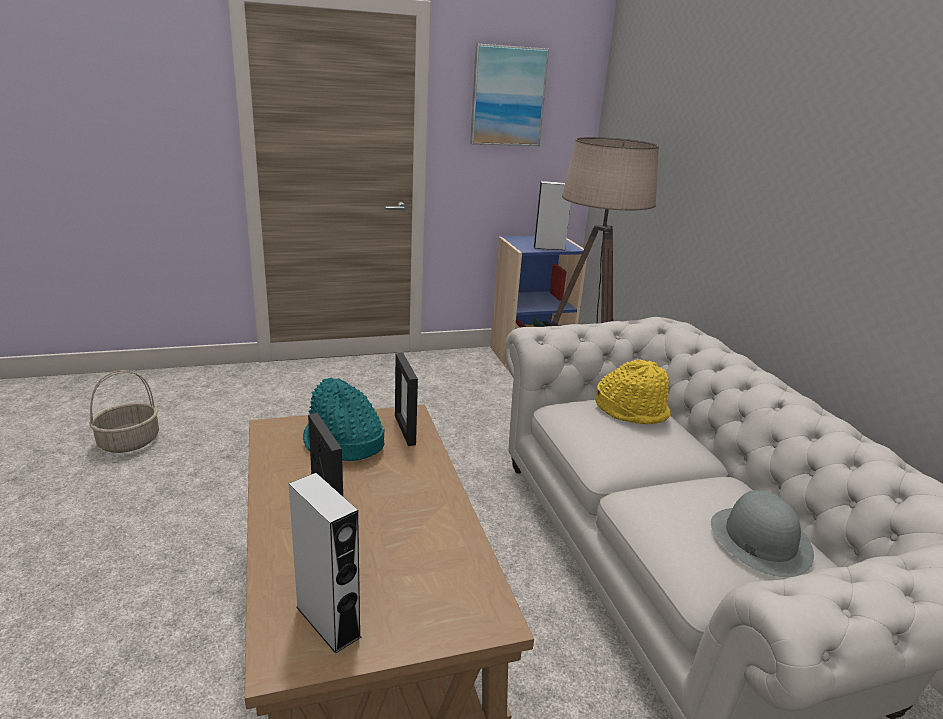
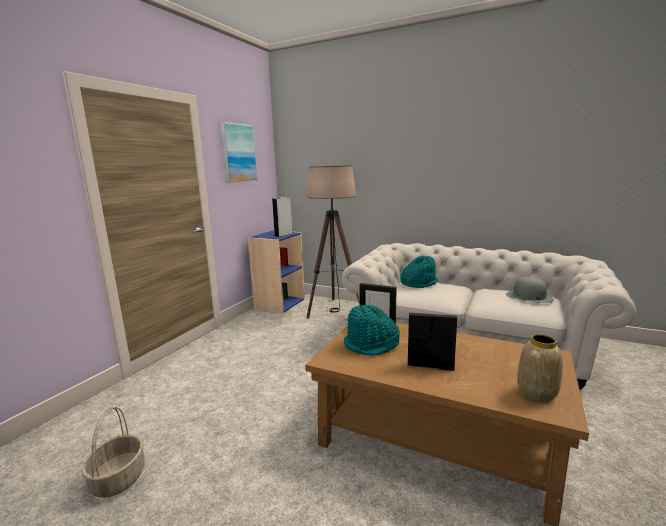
camera: 45 degrees left, 10 degrees down
(328, 621) = (536, 393): grey speaker -> vase
(632, 410) = (418, 283): yellow hat -> turquoise hat

